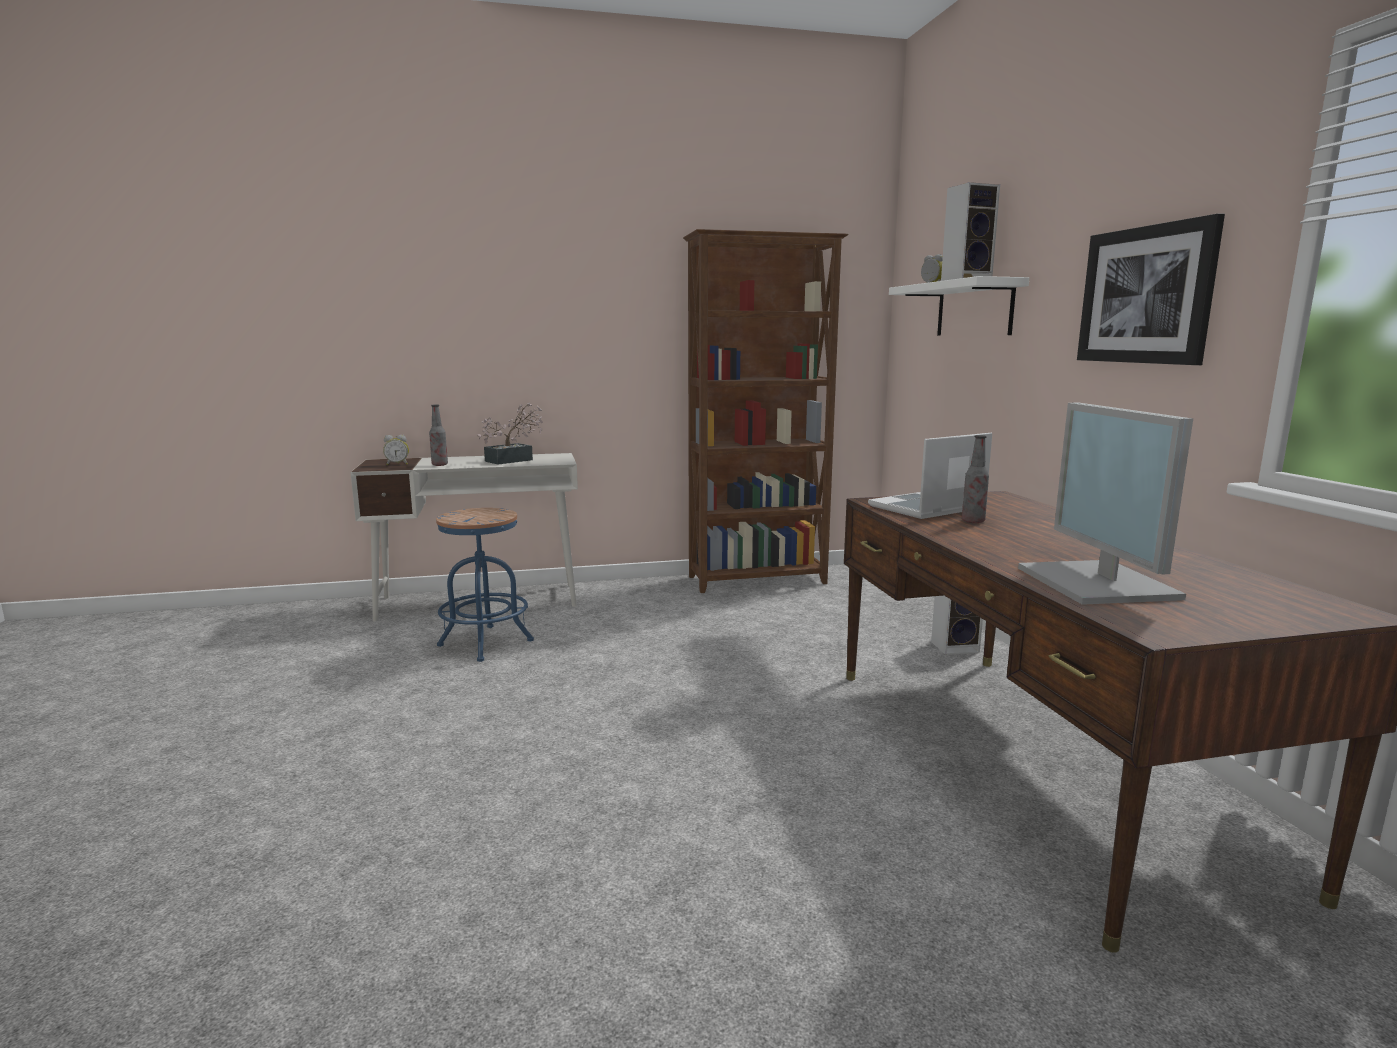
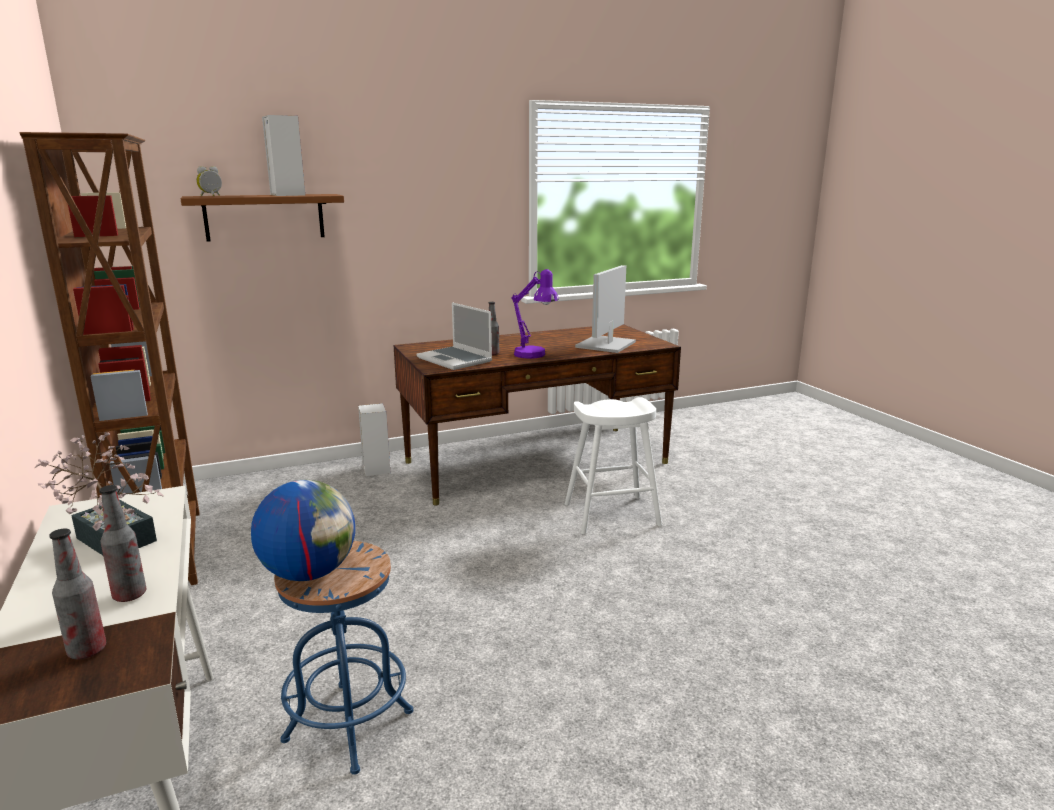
camera: 100 degrees left, 5 degrees up
(397, 464) = (87, 651): alarm clock -> bottle
(477, 512) = (309, 573): none -> globe
(811, 811) = (612, 514): none -> white stool
(970, 538) = (534, 356): none -> purple table lamp
(974, 309) = (264, 217): white shelf -> brown shelf
(1100, 584) = (606, 345): monitor -> monitor turned 135 degrees clockwise
(1146, 295) = (448, 210): picture -> none

